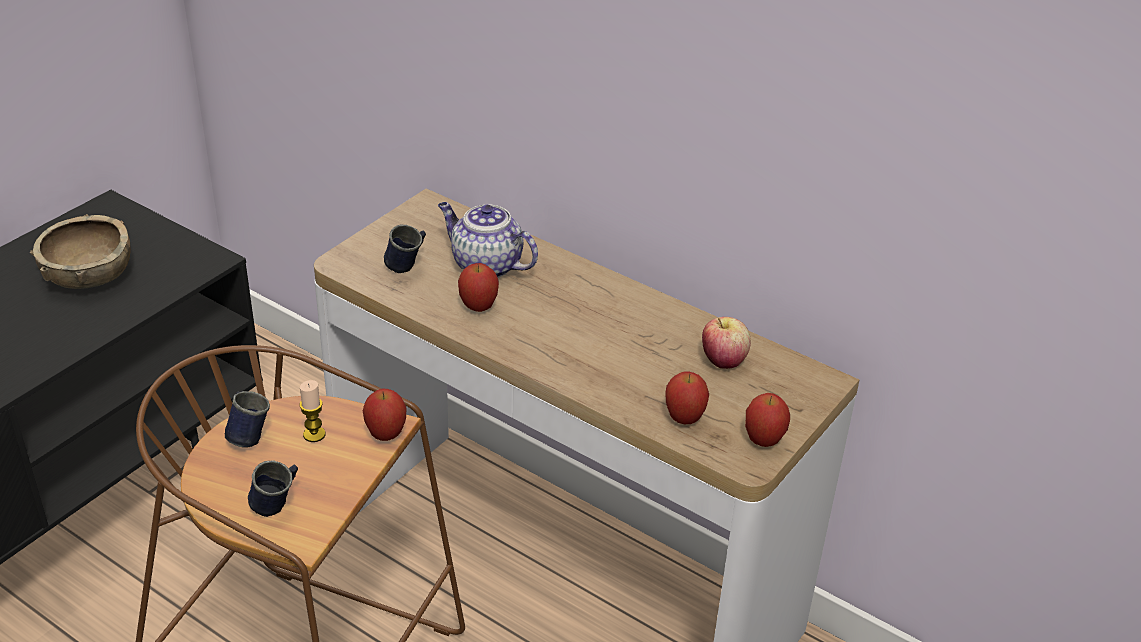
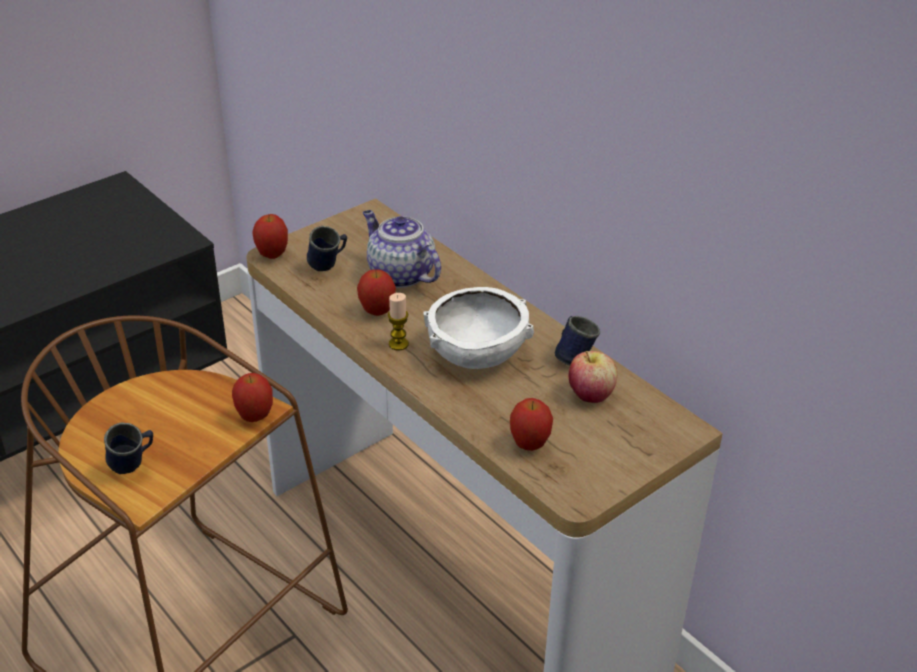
camera: 15 degrees right, 0 degrees up
(89, 275) = (77, 241): brown bowl -> none
(247, 435) = (136, 398): blue mug -> blue mug (573, 357)
(314, 434) = (192, 406): candle -> candle (398, 344)
(597, 334) = (477, 352): none -> white bowl
(763, 441) = (600, 478): apple -> apple (272, 255)

